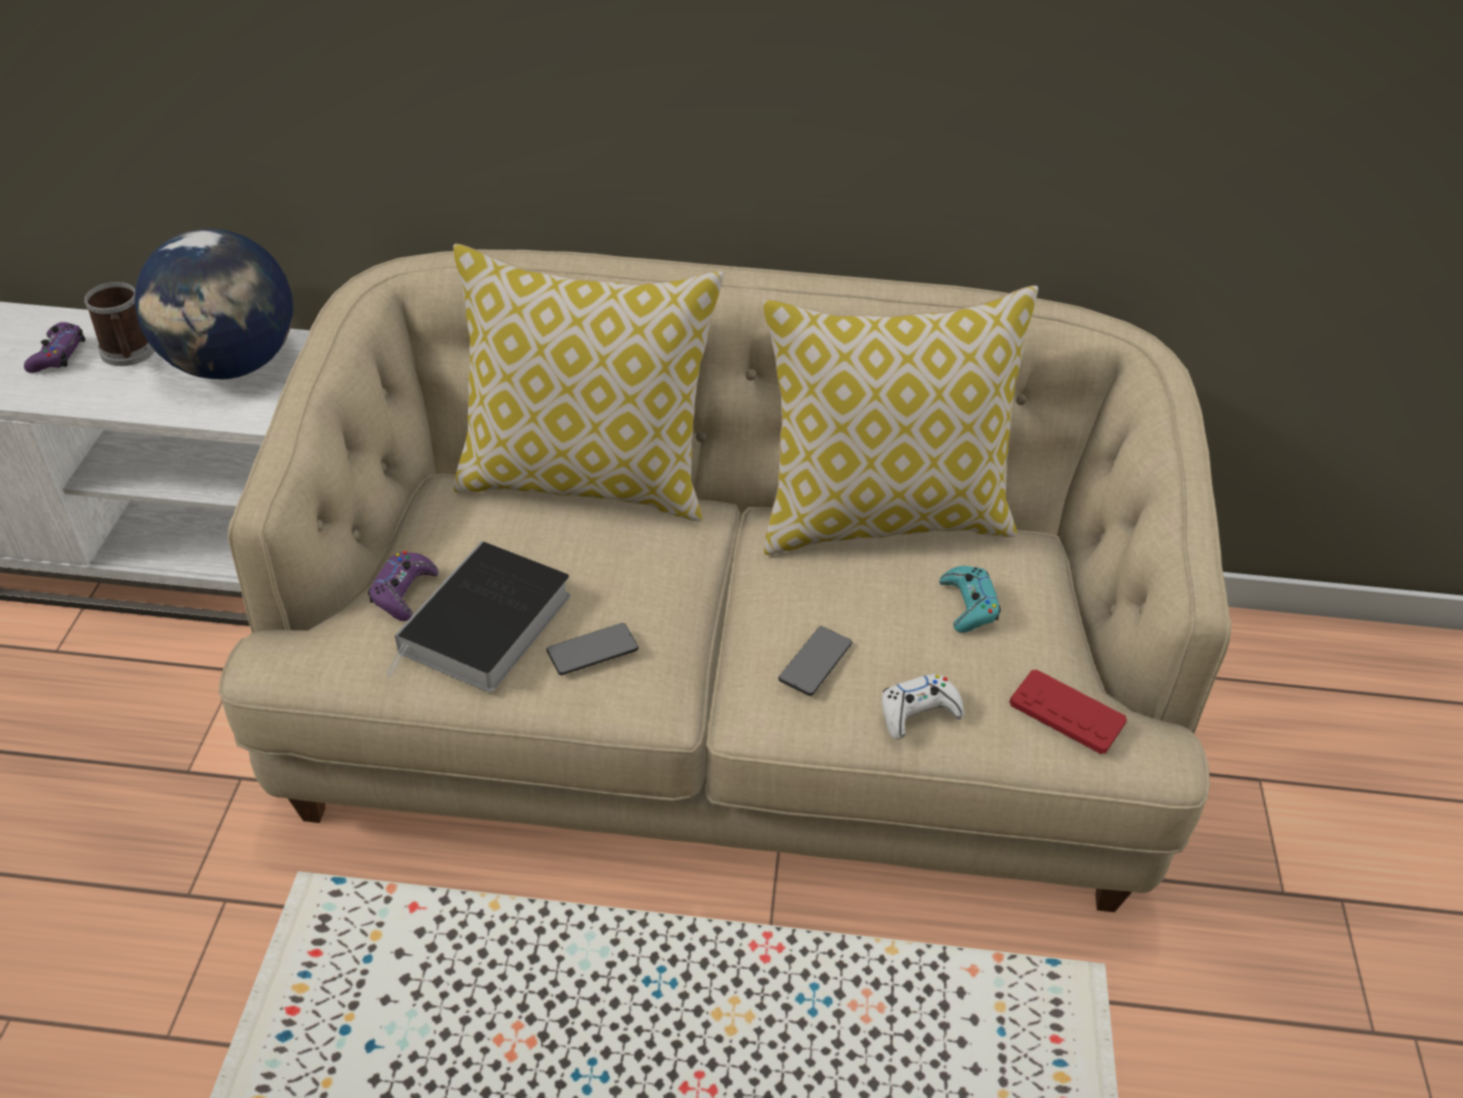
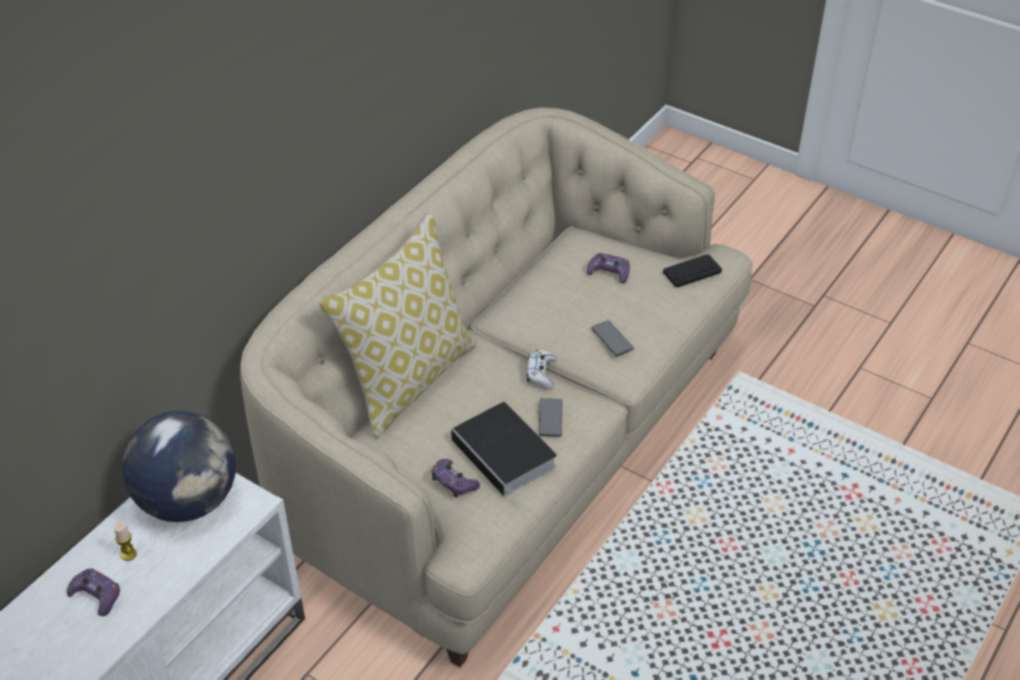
camera: 60 degrees left, 0 degrees up
(129, 354) = (128, 554): mug -> candle
(883, 516) = (523, 276): pillow -> none
(918, 712) = (664, 318): white game controller -> white game controller (541, 373)
(968, 605) = (609, 272): turquoise game controller -> purple game controller
(1067, 713) = (692, 272): red game controller -> black game controller

